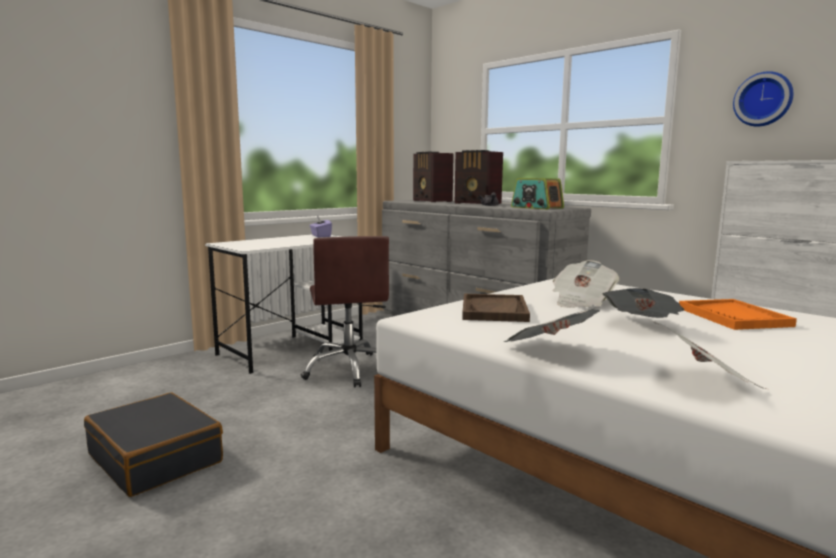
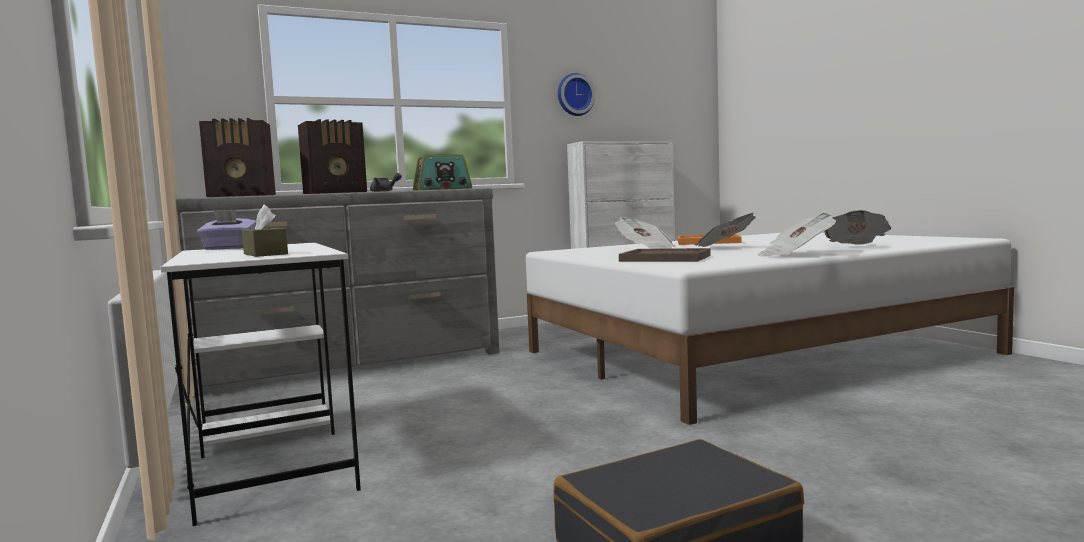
camera: 70 degrees left, 5 degrees down
(257, 244) = (265, 254): none -> brown tissue box
(350, 369) = (430, 425): brown office chair -> none

